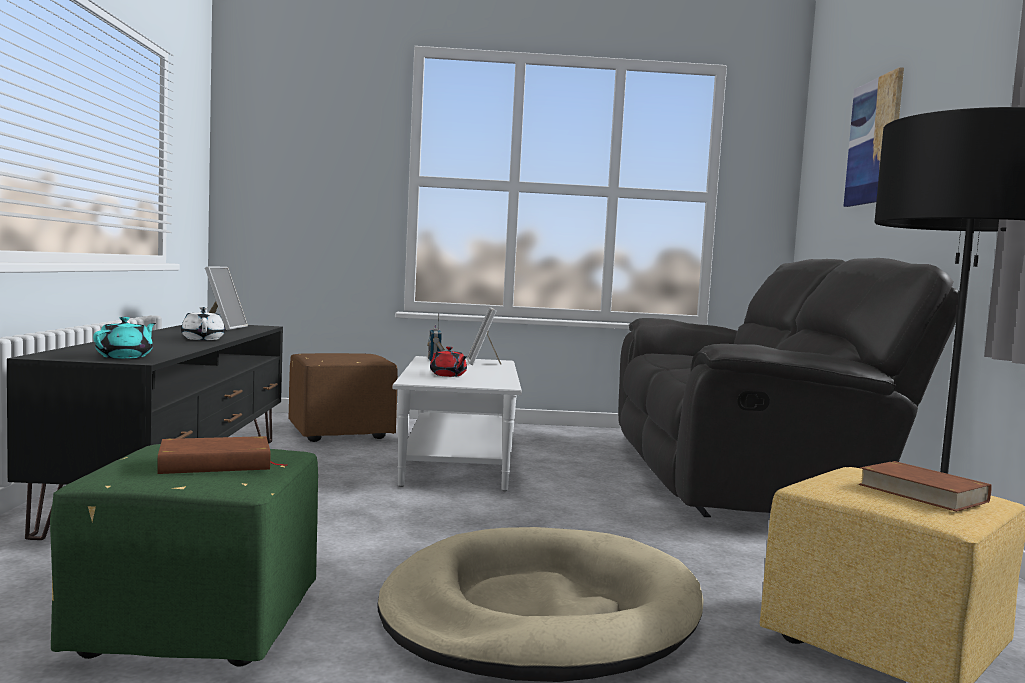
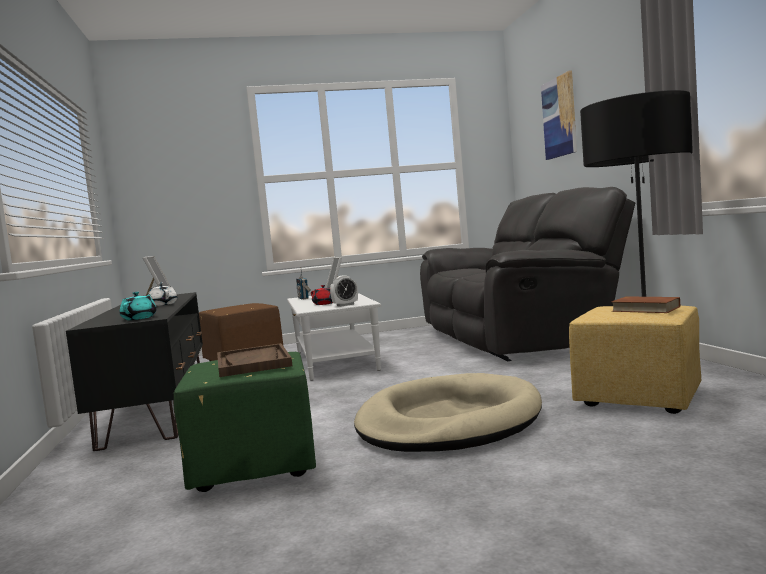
camera: 10 degrees left, 0 degrees up
(215, 464) = (253, 363): brown book -> brown tray
(471, 383) = (345, 305): none -> alarm clock

